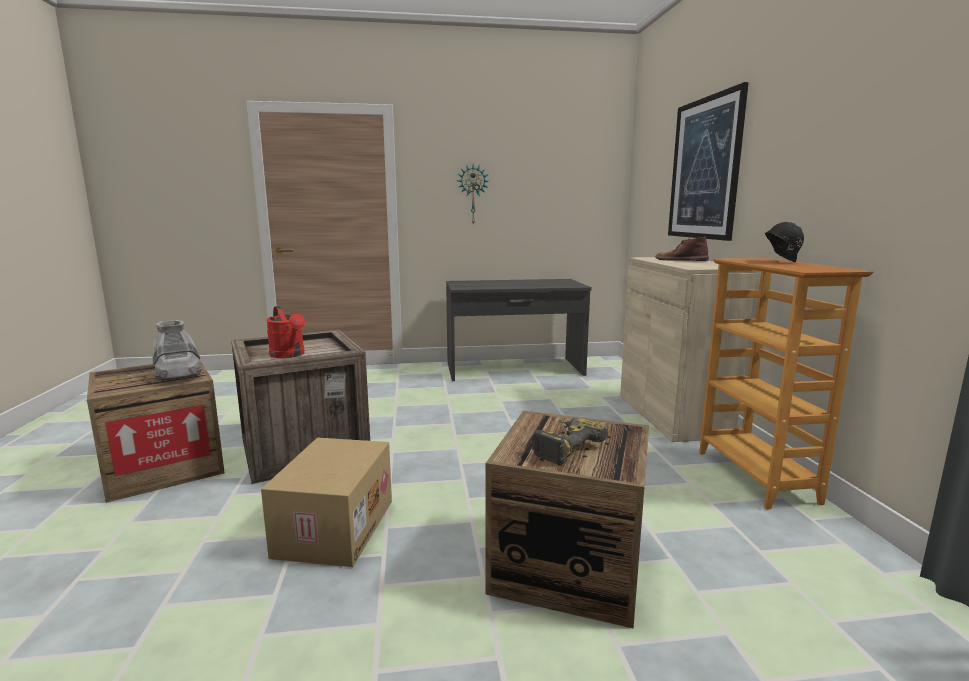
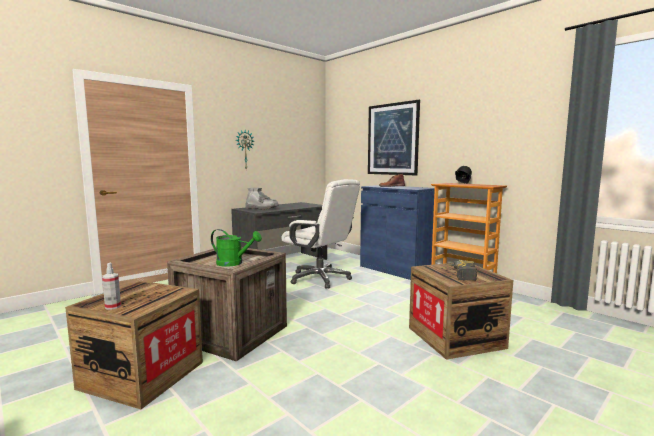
camera: 35 degrees left, 5 degrees down
(111, 381) = (113, 306): none -> spray bottle
(178, 374) = (159, 291): grey boot -> grey boot (262, 208)
(289, 355) = (234, 263): red watering can -> green watering can
(334, 527) = (332, 362): cardboard box -> none
(525, 403) = (320, 278): none -> white office chair
(672, 415) = (395, 269): beige cabinet -> blue cabinet

